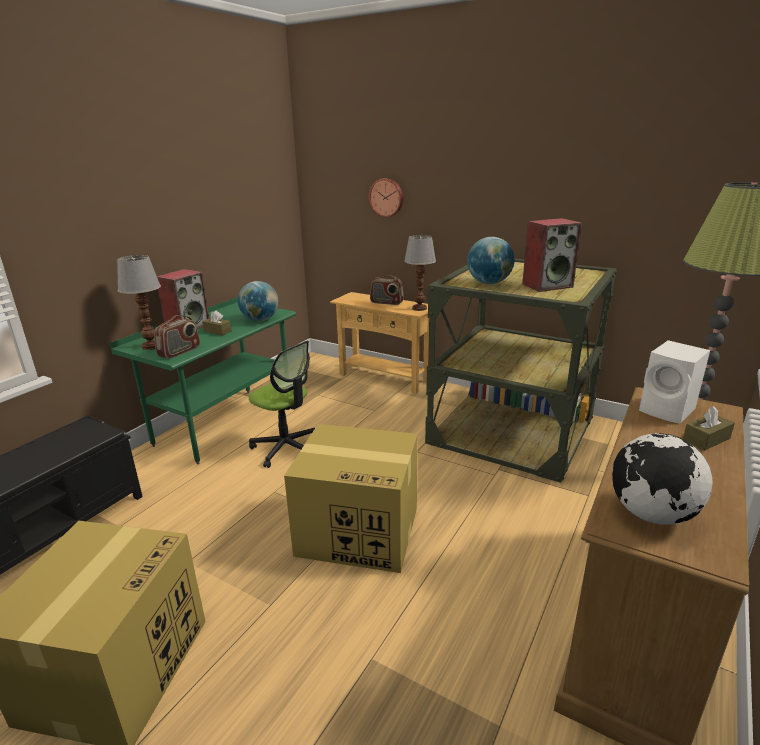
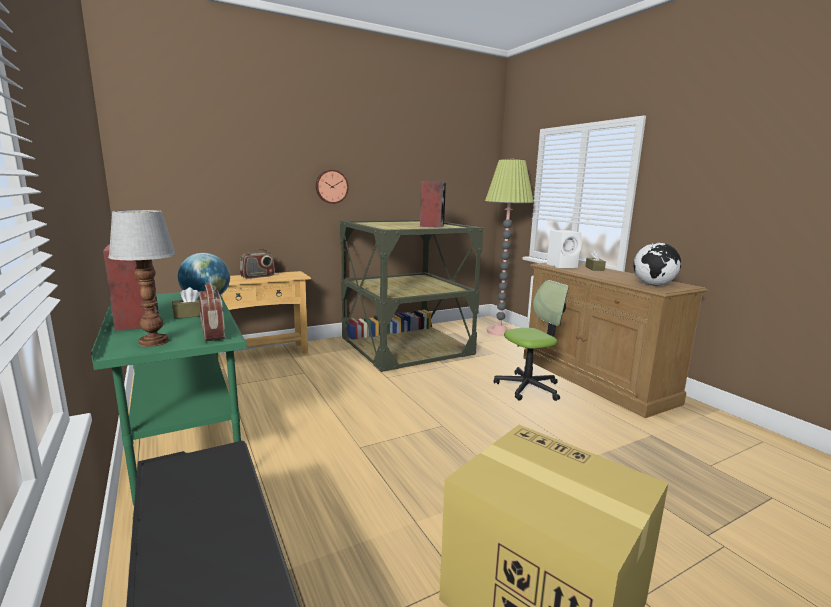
camera: 60 degrees left, 10 degrees down
(286, 447) = (296, 423): office chair -> office chair (528, 387)
(360, 531) = (457, 425): cardboard box -> none
(386, 197) = (237, 176): wall clock -> wall clock (331, 186)
(419, 308) = (295, 274): table lamp -> none
(489, 283) = (403, 227): globe -> none

